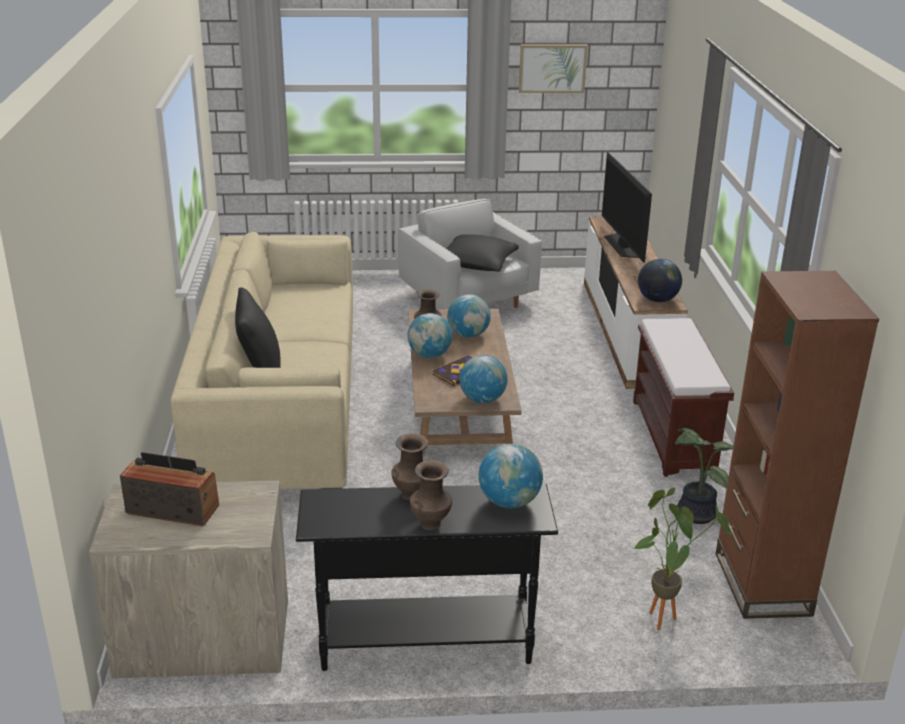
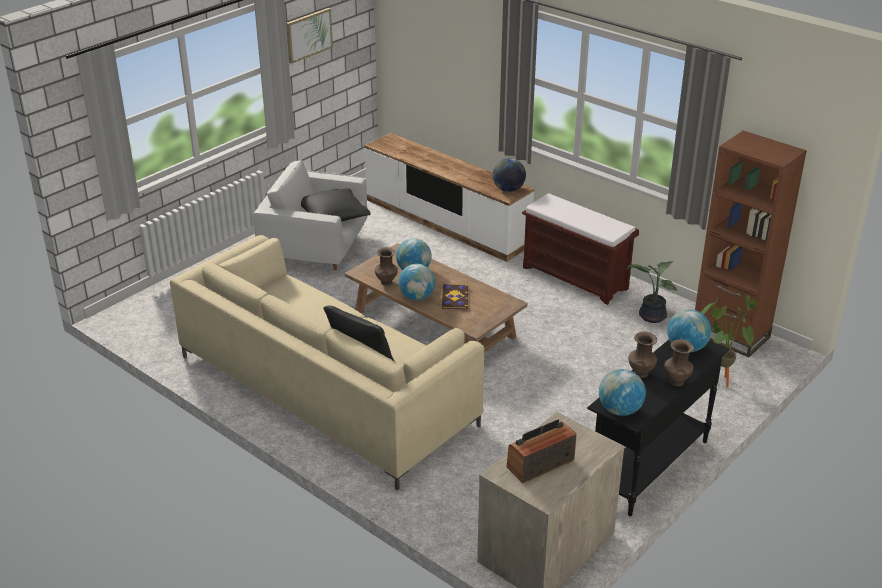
camera: 45 degrees left, 5 degrees up
(482, 399) = (497, 308): globe -> globe (620, 410)
(623, 246) = (424, 159): television -> none

